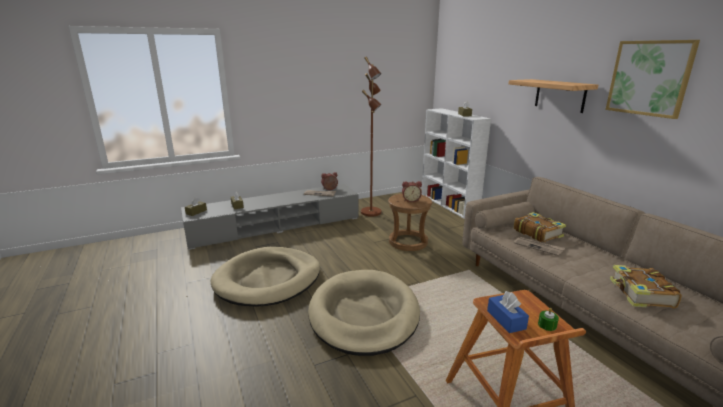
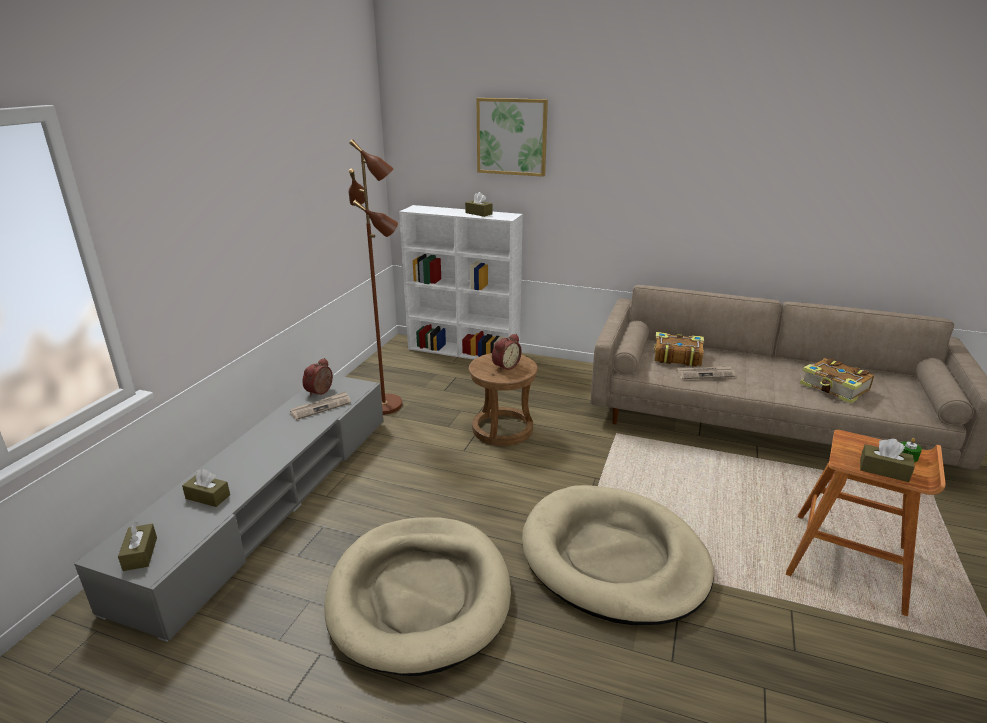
camera: 45 degrees left, 5 degrees up
(506, 319) = (884, 470): blue tissue box -> brown tissue box
(560, 95) = (636, 175): shelf -> none
(649, 78) = (754, 151): picture -> picture (512, 137)

